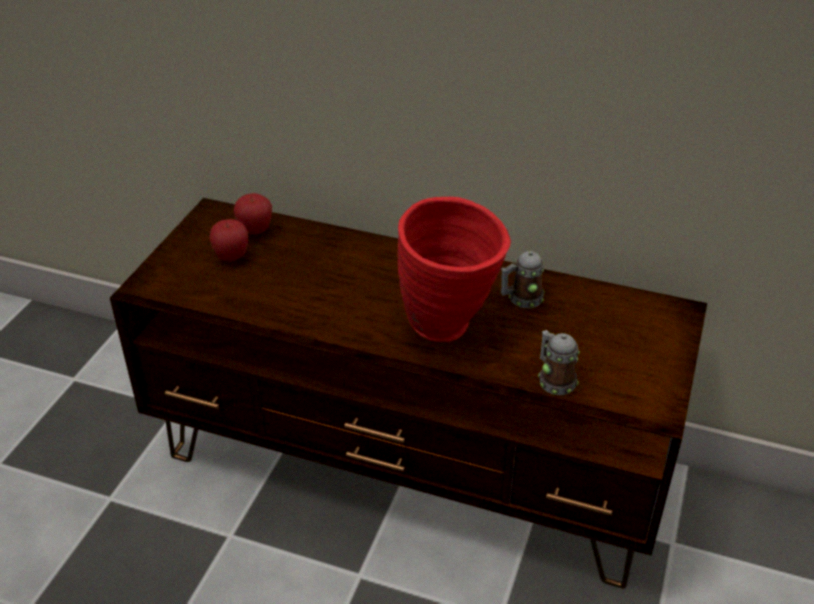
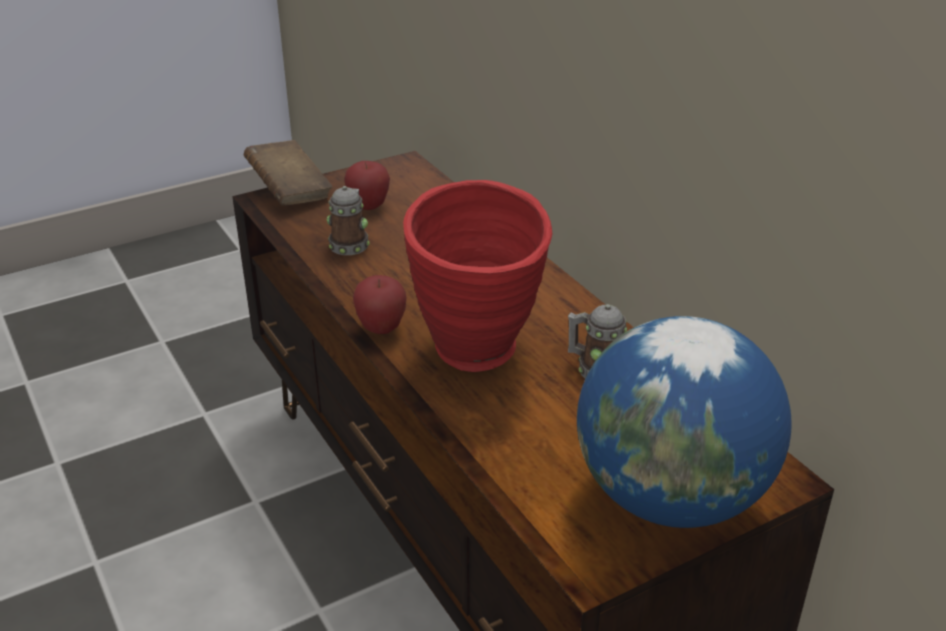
camera: 40 degrees right, 5 degrees down
(154, 273) = (290, 192): none -> brown book
(255, 231) = (419, 194): apple -> apple (381, 329)
(554, 379) = (519, 464): mug -> mug (350, 243)
(646, 352) = (670, 497): none -> globe

